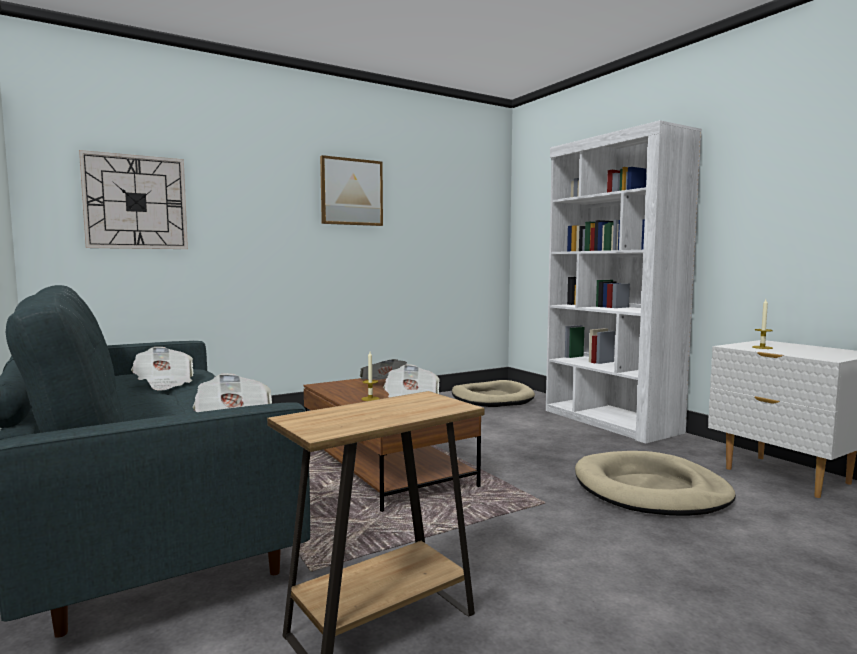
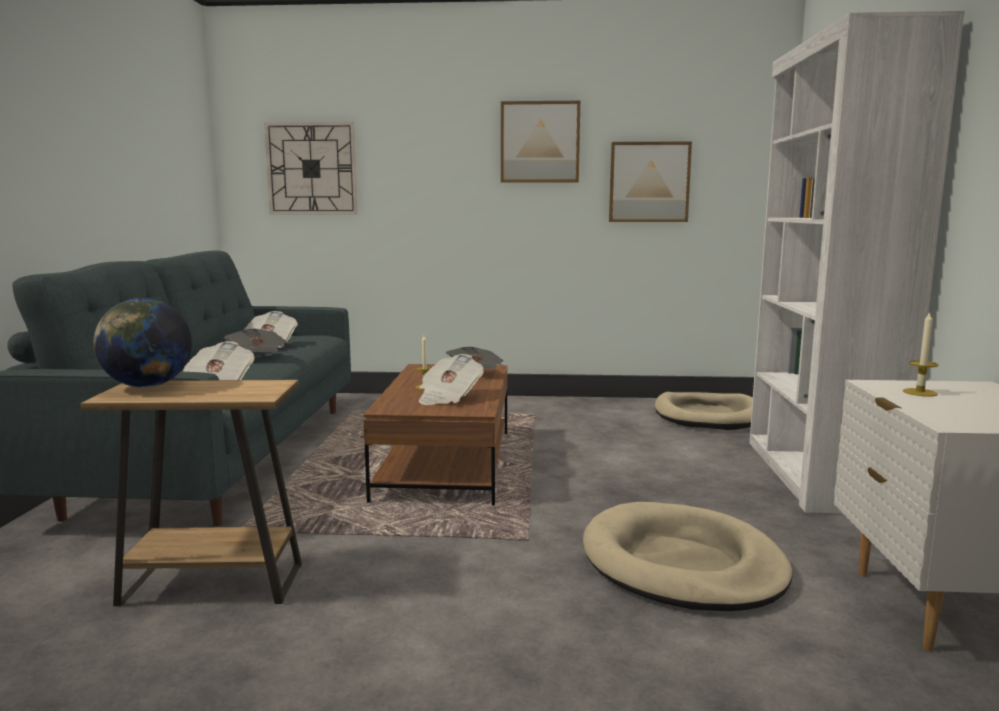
camera: 35 degrees right, 5 degrees up
(186, 394) = (258, 357): none -> newspaper
(318, 417) = (147, 386): none -> globe
(429, 228) = (649, 182): none -> picture

